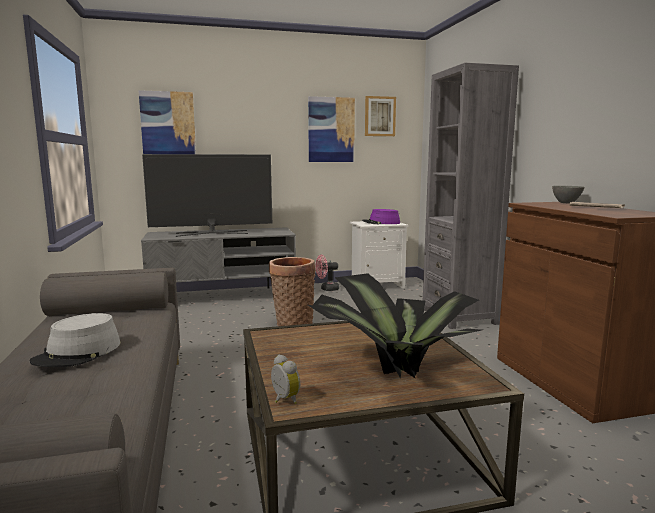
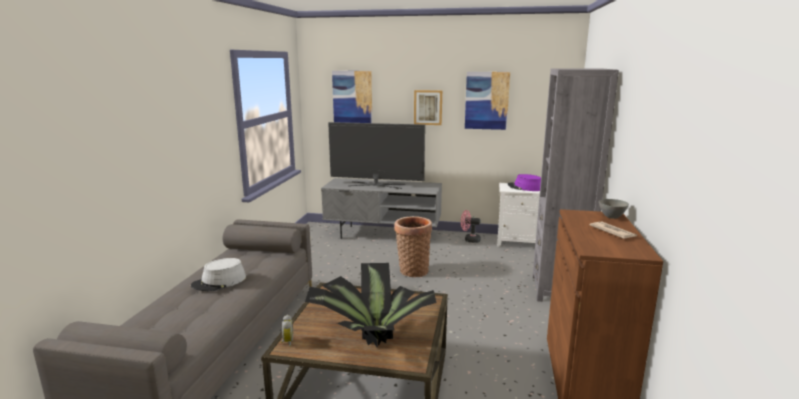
camera: 25 degrees right, 5 degrees up
(379, 116) = (535, 88): picture -> picture (428, 107)

